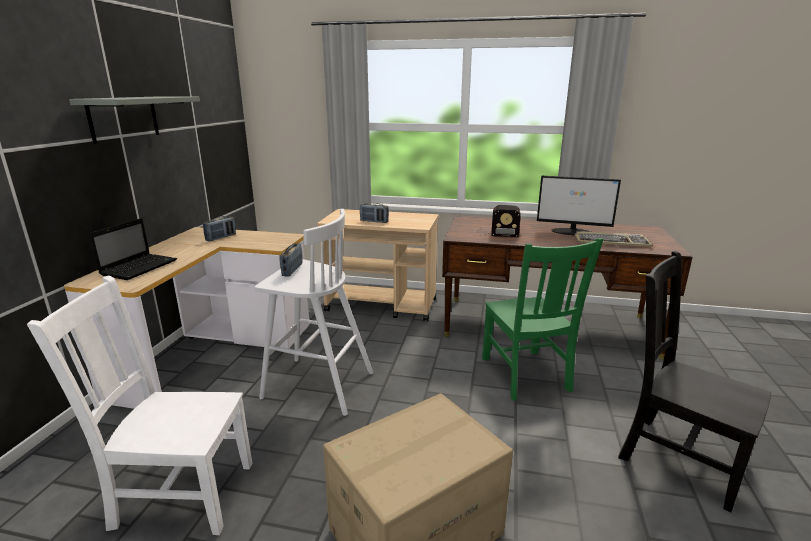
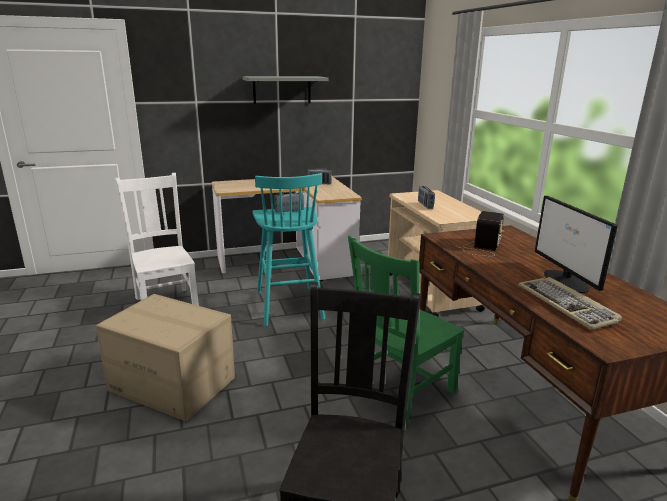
camera: 60 degrees right, 0 degrees up
(140, 267) = (250, 184): laptop -> none
(316, 385) = (288, 305): white stool -> turquoise stool
(494, 233) = (482, 247): radio -> radio turned 135 degrees counterclockwise

